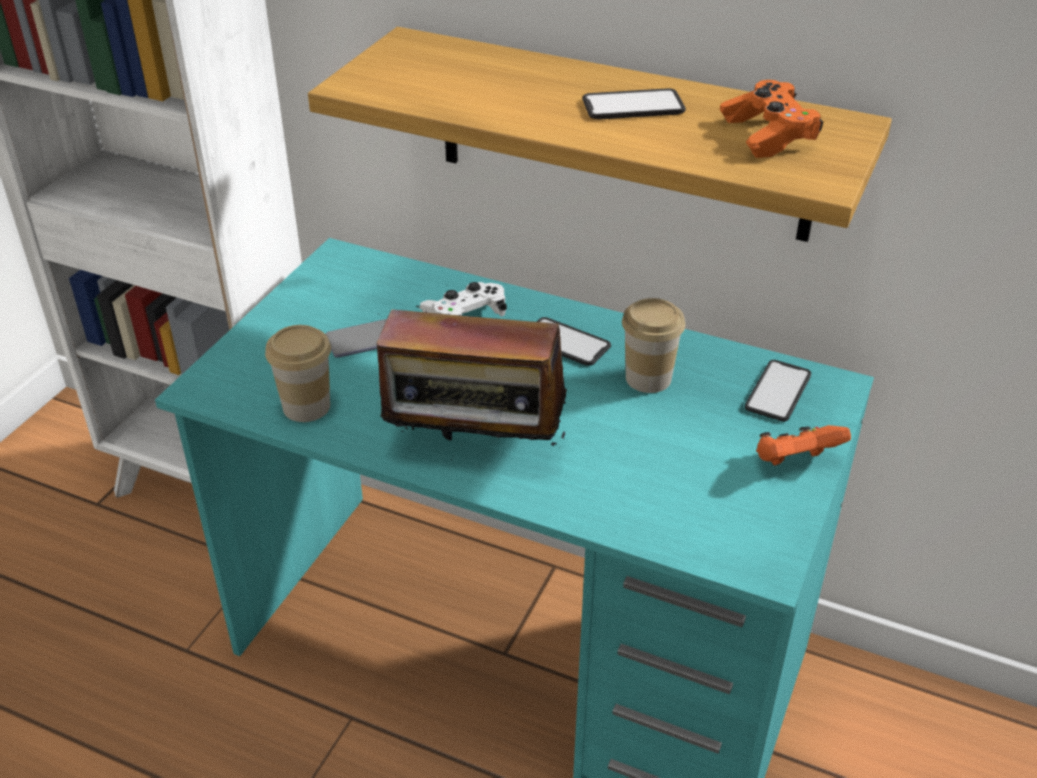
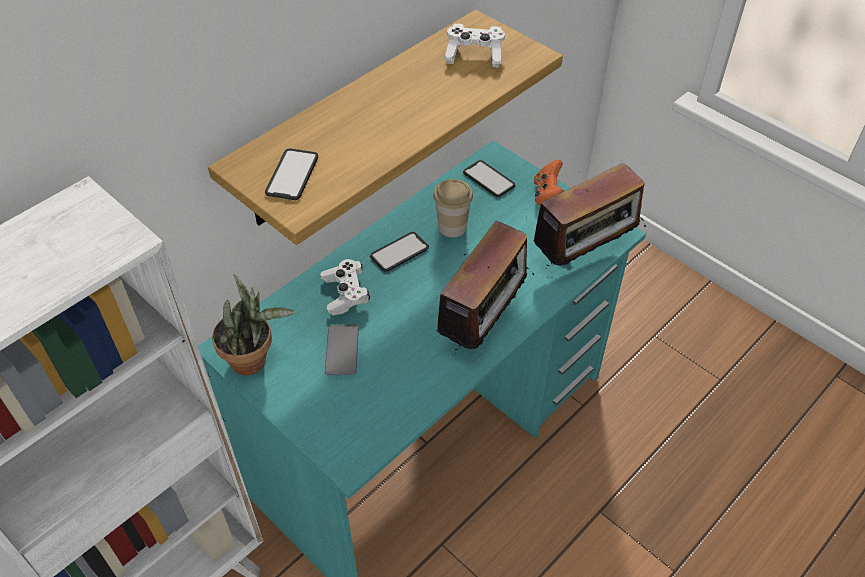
camera: 70 degrees left, 10 degrees up
(306, 406) = (401, 401): cup -> none
(328, 280) = (254, 360): none -> potted plant
(633, 106) = (410, 92): phone -> phone (292, 175)
(682, 533) = (584, 255): none -> radio
(768, 135) = (474, 55): orange game controller -> white game controller

